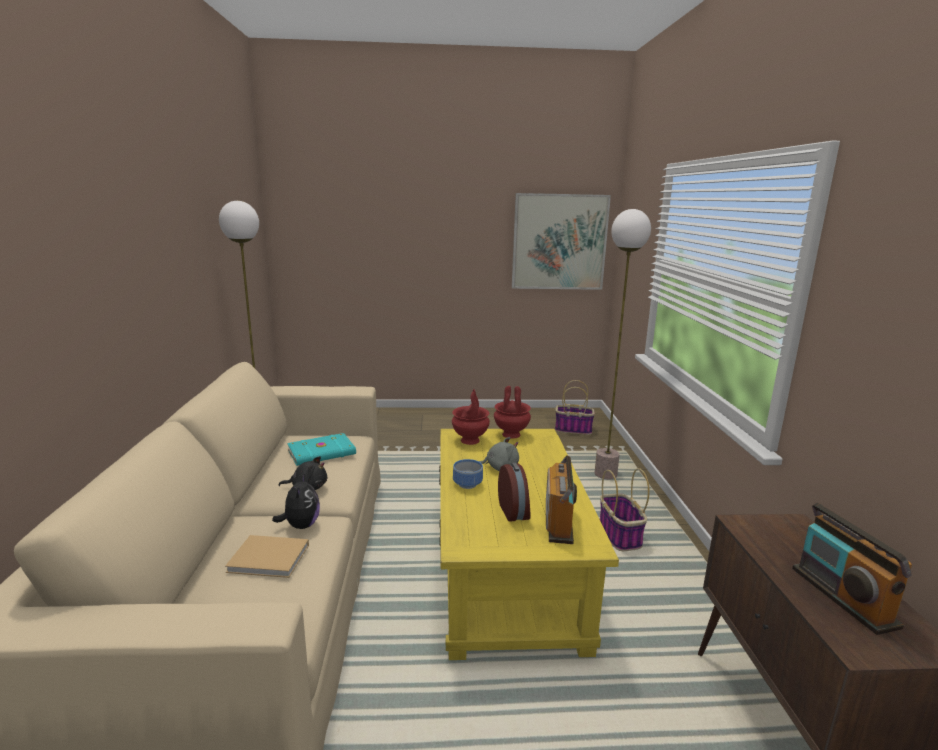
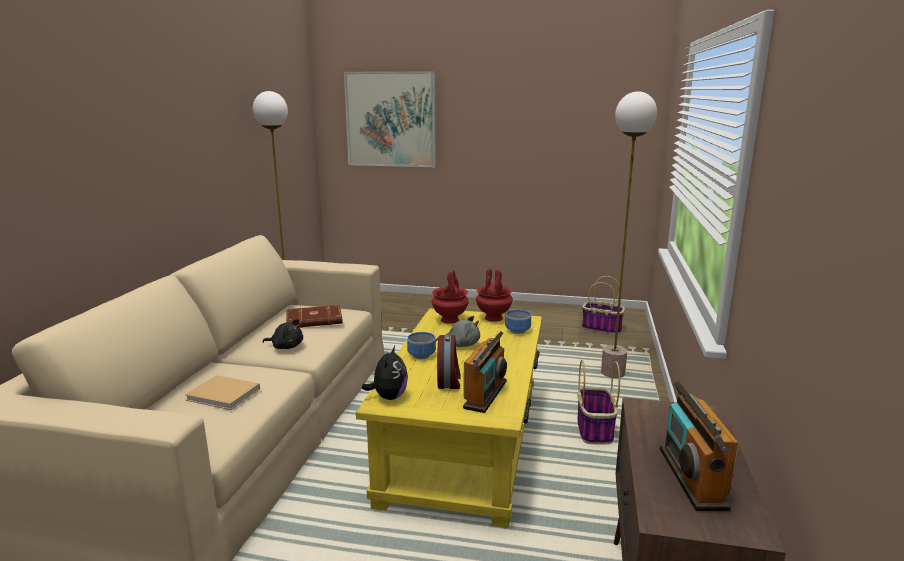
camera: 15 degrees right, 0 degrees up
(301, 525) = (264, 374): plush toy -> plush toy (388, 397)
(322, 452) = (314, 320): turquoise book -> brown book
(544, 447) = (518, 331): none -> bowl
(559, 242) = (599, 130): picture -> picture (390, 119)

